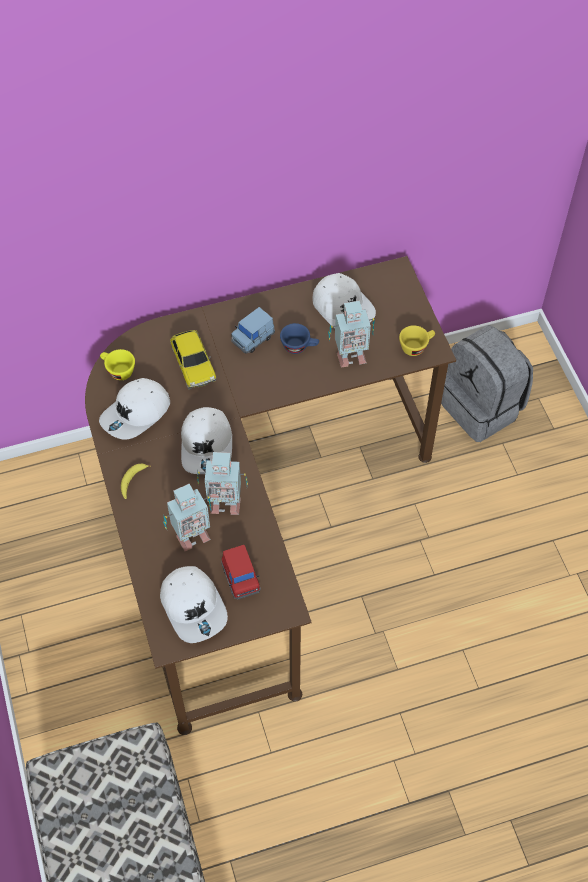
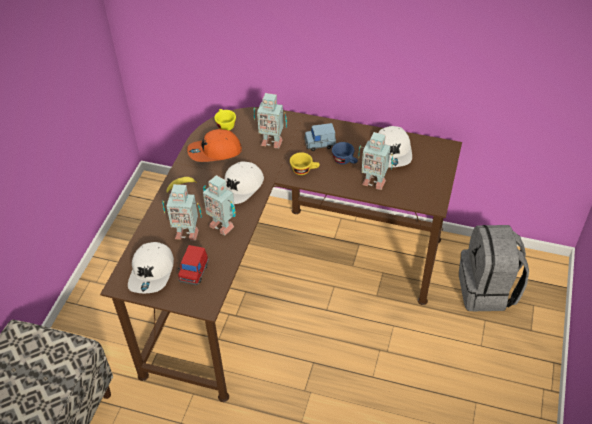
camera: 35 degrees right, 10 degrees down
(136, 414) = (214, 152): white cap -> orange cap
(193, 364) = (271, 141): toy car -> toy robot
(416, 346) = (424, 196): yellow cup -> yellow cup (304, 170)

